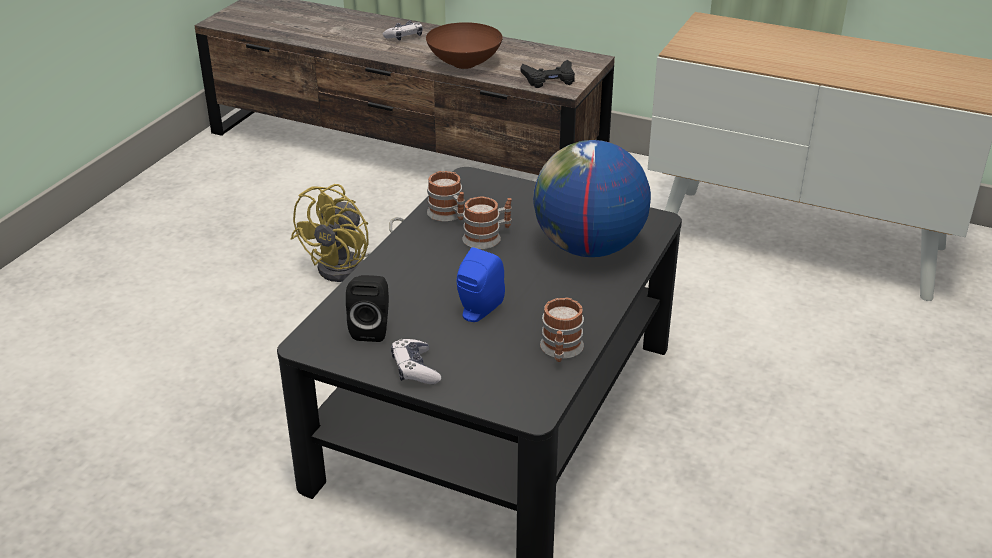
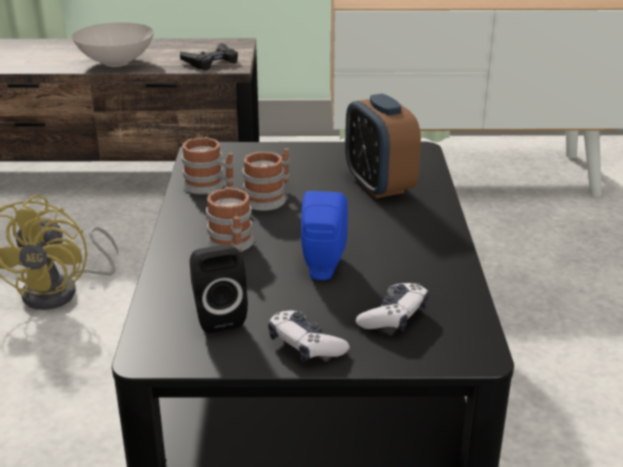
camera: 25 degrees left, 5 degrees down
(404, 37) = (35, 51): game controller -> game controller (394, 317)
(465, 64) = (117, 63): brown bowl -> white bowl
(561, 351) = (444, 283): mug -> mug (232, 246)
(588, 248) = (379, 185): globe -> alarm clock

